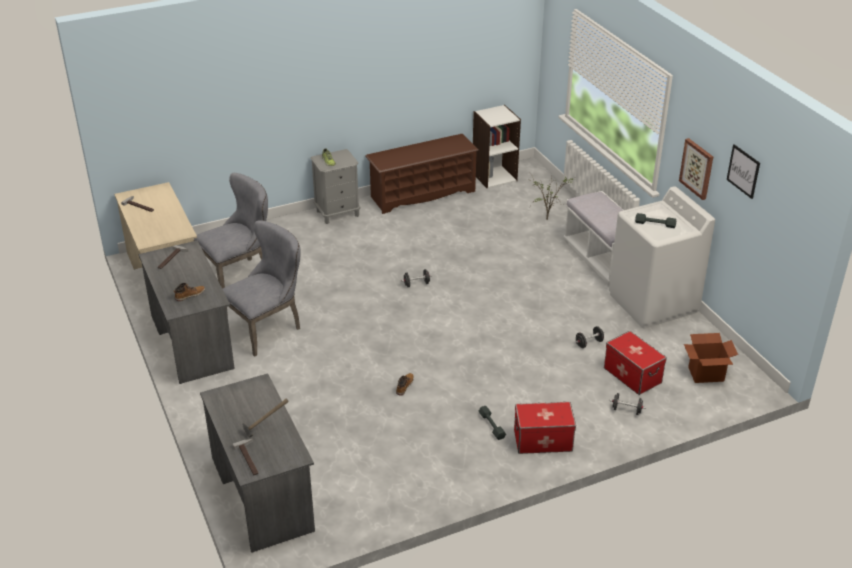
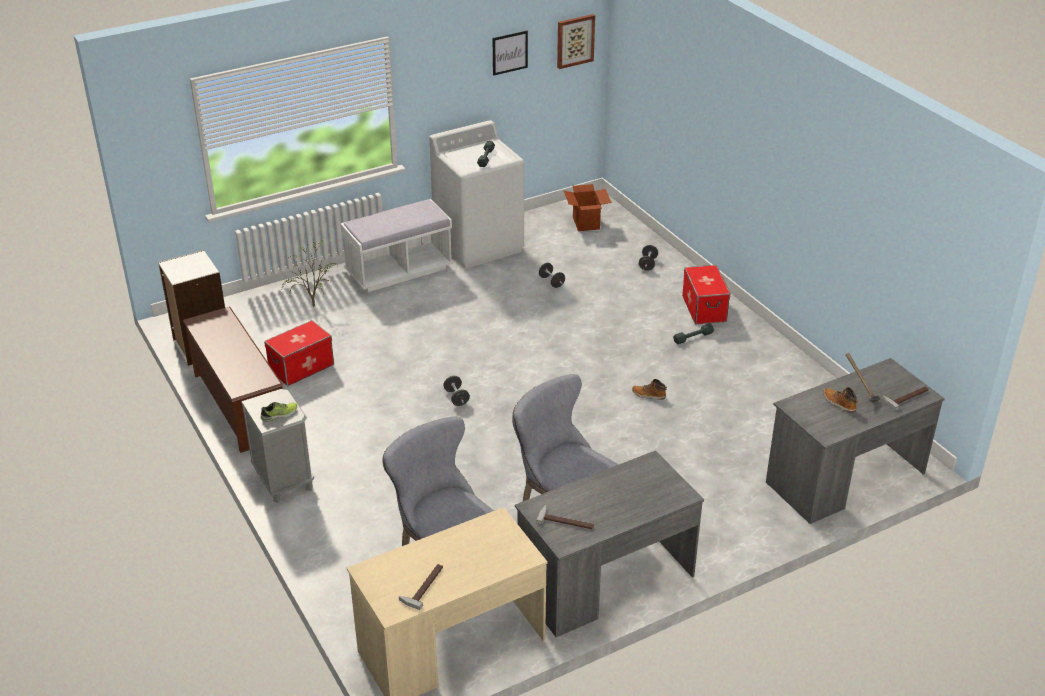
camera: 95 degrees left, 0 degrees up
(190, 295) = (646, 487): boot -> boot (838, 403)
(632, 375) = (596, 259): storage box -> storage box (301, 367)
(697, 168) = (451, 96): picture -> picture (575, 41)

